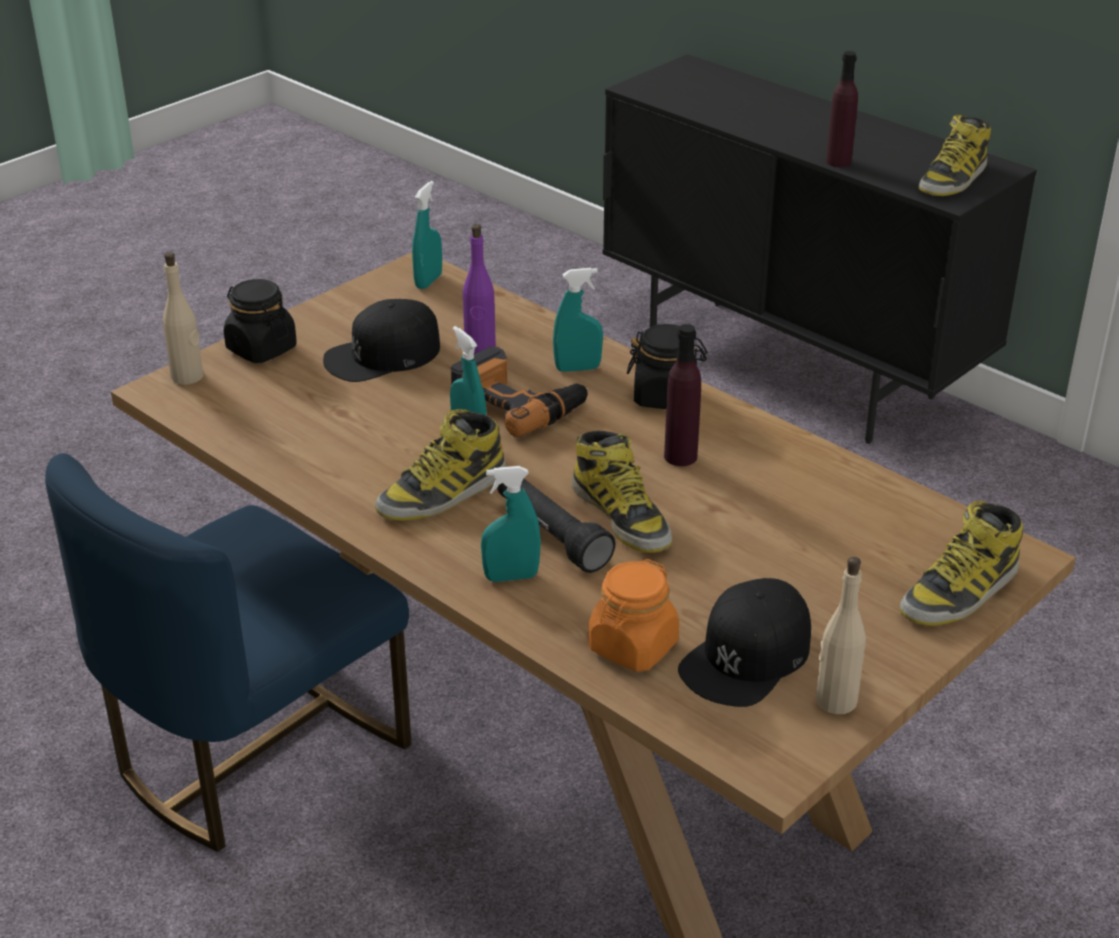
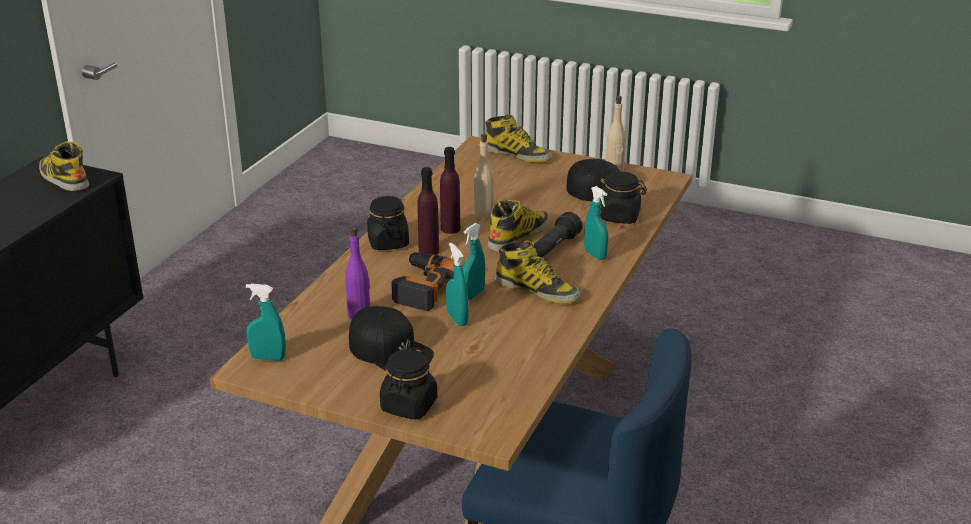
camera: 110 degrees left, 5 degrees down
(188, 376) = (467, 427): beige bottle -> beige bottle (484, 213)
(577, 368) = (370, 275): turquoise spray bottle -> turquoise spray bottle (457, 319)
(633, 647) = (620, 216): orange jar -> black jar
(838, 162) = (35, 217): purple bottle -> purple bottle (428, 251)
(953, 179) = (63, 178): boot -> boot turned 150 degrees counterclockwise

